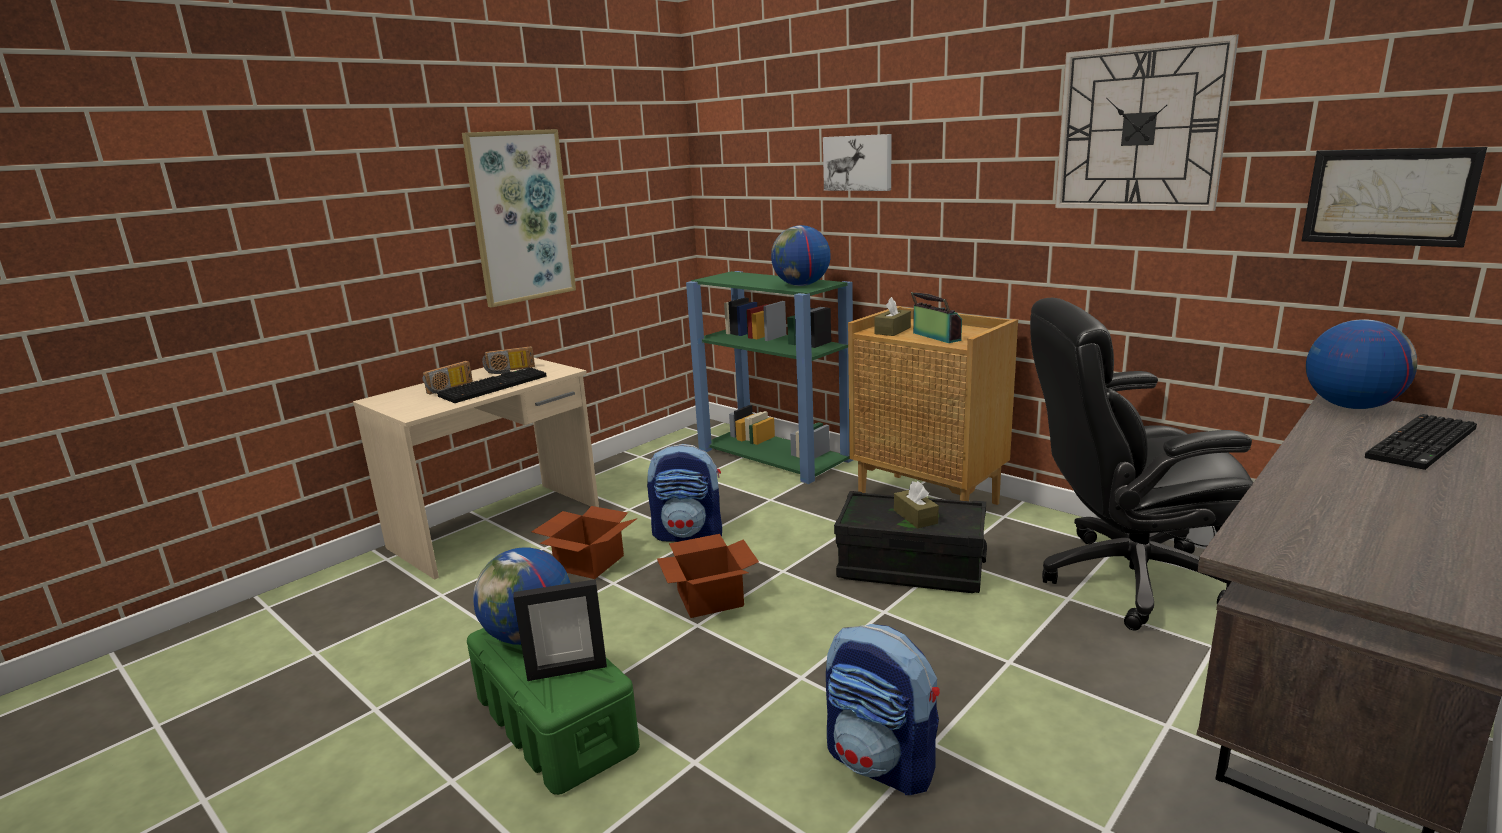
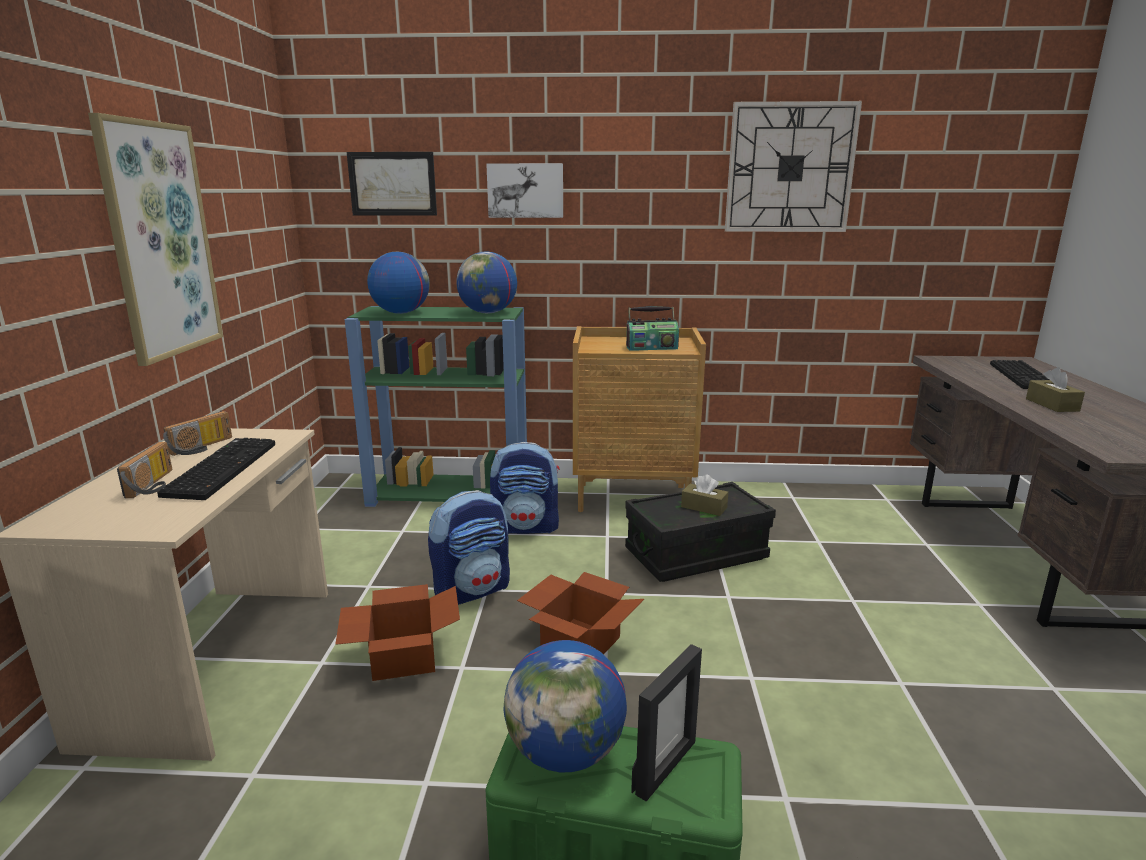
camera: 40 degrees left, 0 degrees up
(882, 763) = (897, 716): backpack -> backpack (526, 527)
(892, 330) = (605, 347): brown tissue box -> brown tissue box (1052, 405)
(935, 337) = (651, 348): radio -> radio turned 150 degrees clockwise
(1122, 579) = (826, 517): black office chair -> none
(1350, 406) = (948, 362): globe -> globe (400, 313)
(1388, 197) = (949, 221): picture -> picture (392, 184)

